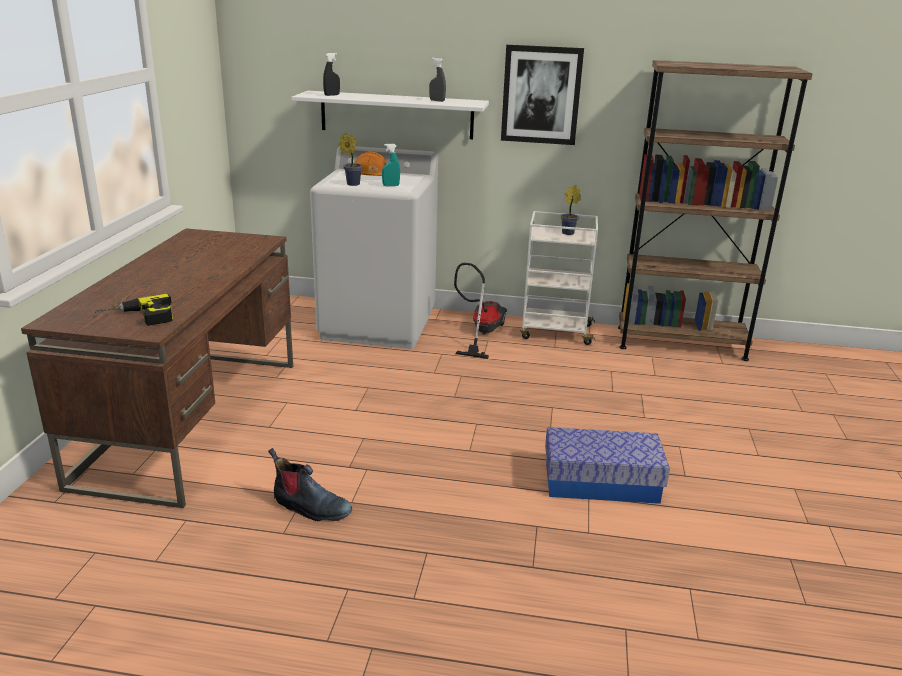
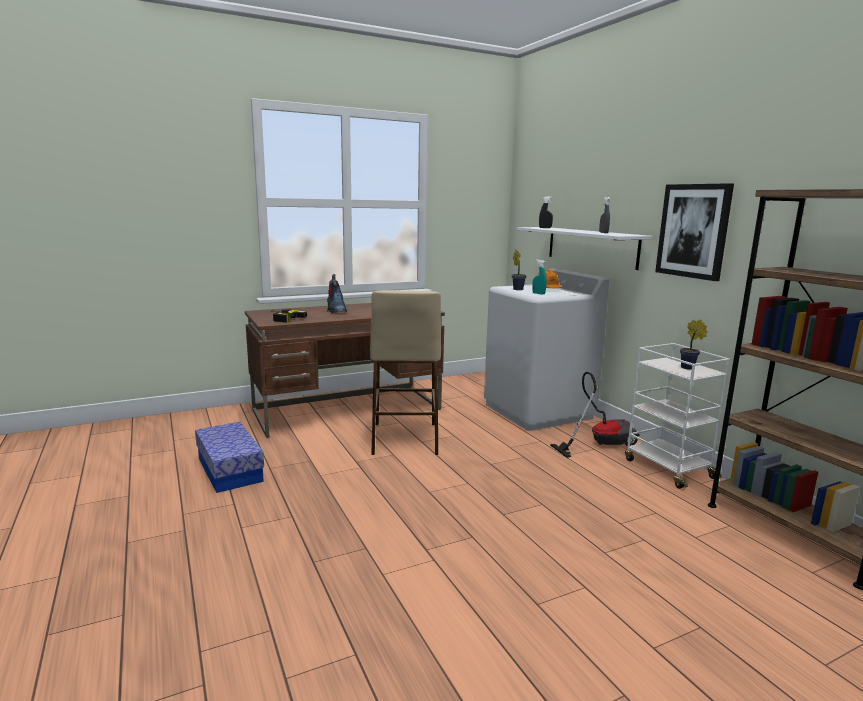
camera: 55 degrees right, 10 degrees down
(310, 507) = (301, 466): boot -> boot (336, 310)
(334, 416) = (405, 438): none -> beige stool
(601, 482) = (462, 560): storage box -> storage box (230, 470)

